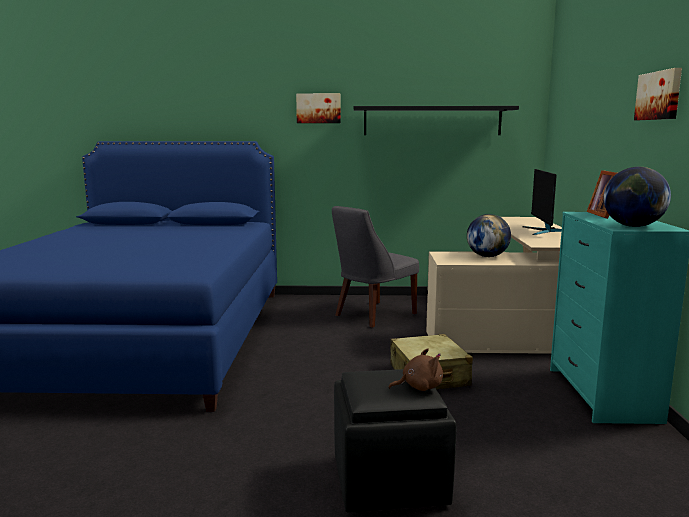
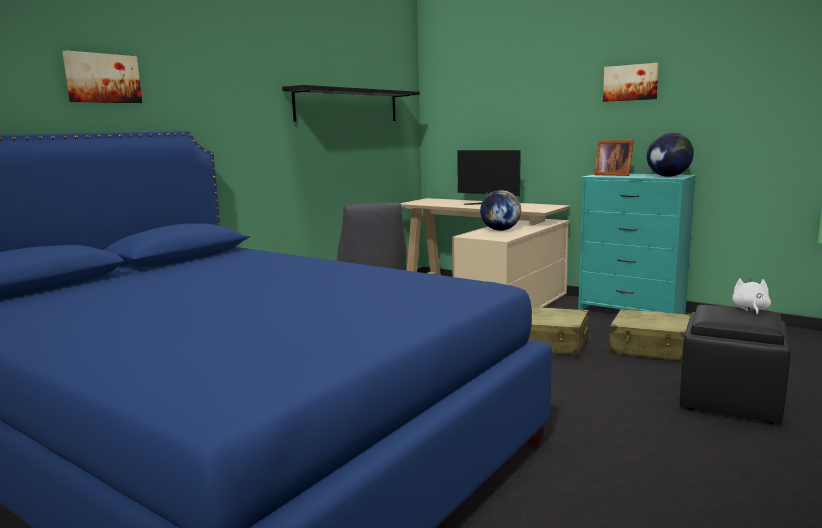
camera: 55 degrees left, 0 degrees up
(318, 108) = (246, 86): picture -> picture (102, 78)
(419, 387) = (750, 309): brown plush toy -> white plush toy
(490, 422) = (651, 348): none -> beige suitcase

